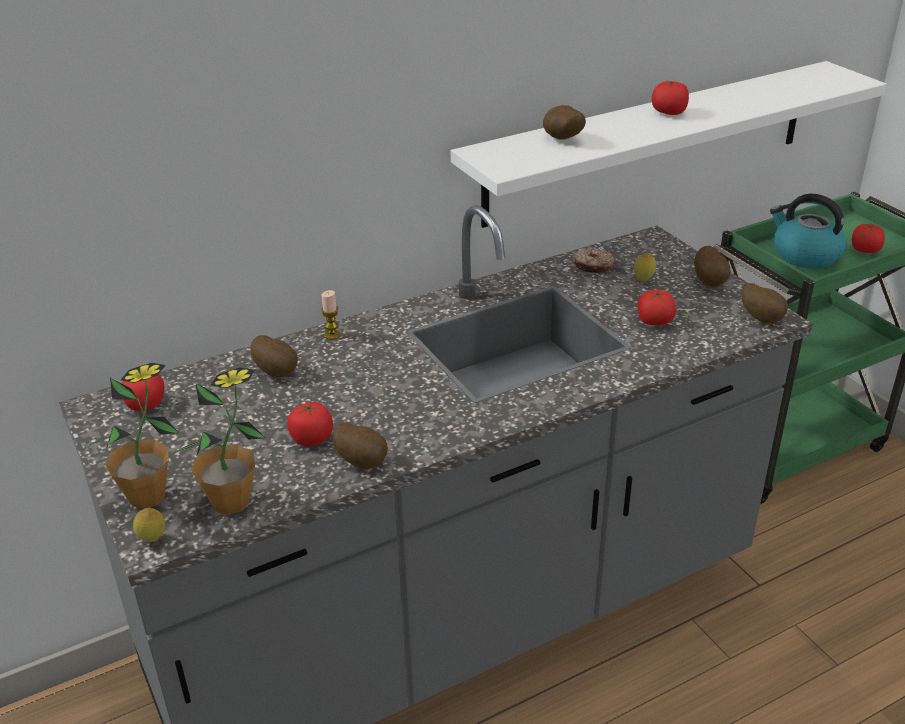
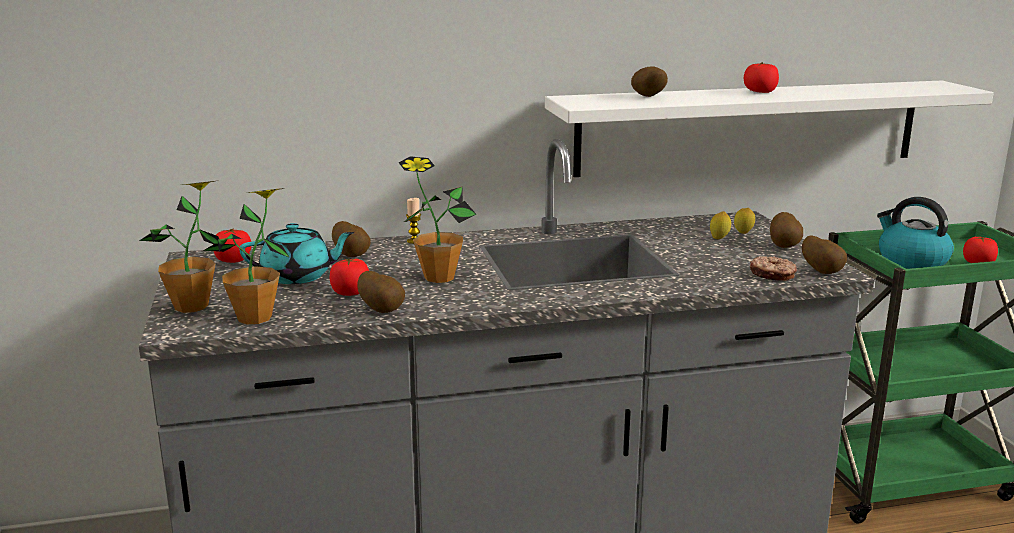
camera: 15 degrees right, 15 degrees down
(153, 540) = (175, 330): lemon -> lemon (743, 234)
(238, 420) = (298, 276): none -> turquoise teapot
(392, 395) = (439, 277): none -> potted plant
(593, 266) = (677, 227): donut -> donut (772, 275)
(654, 321) = (712, 262): tomato -> none

